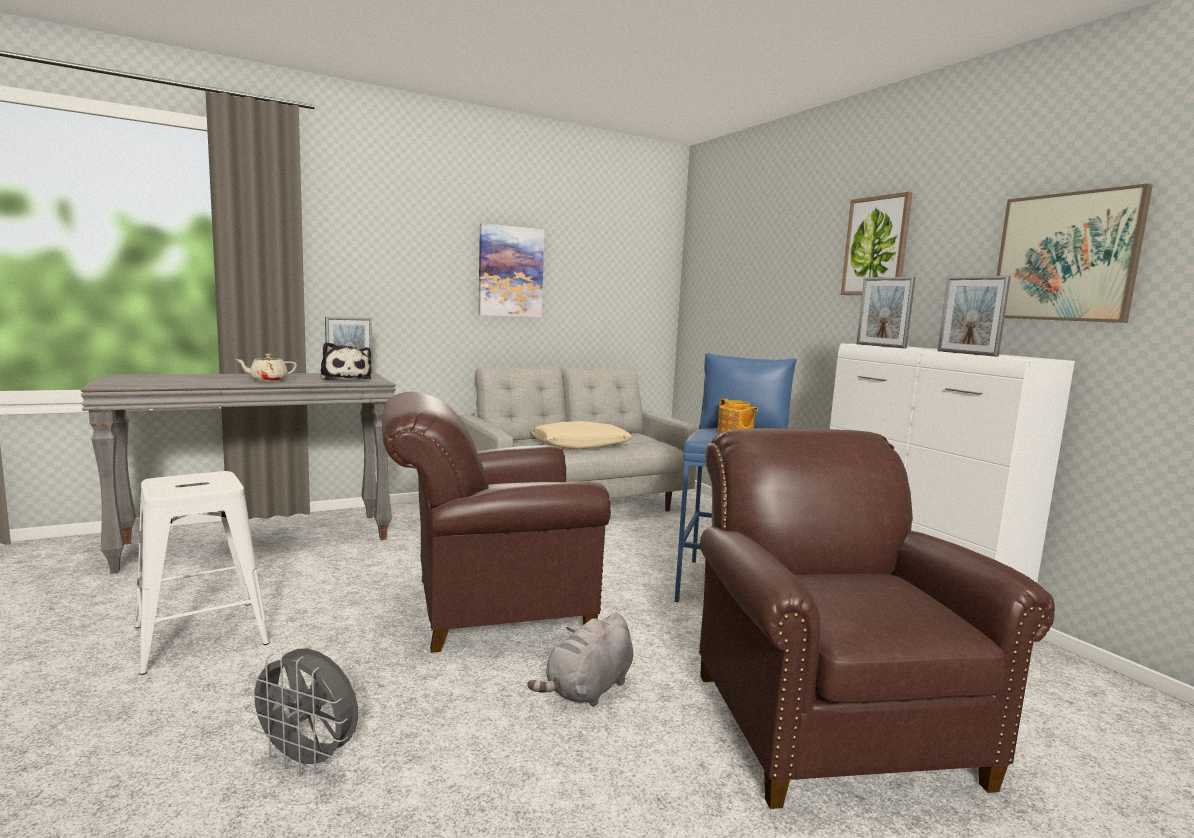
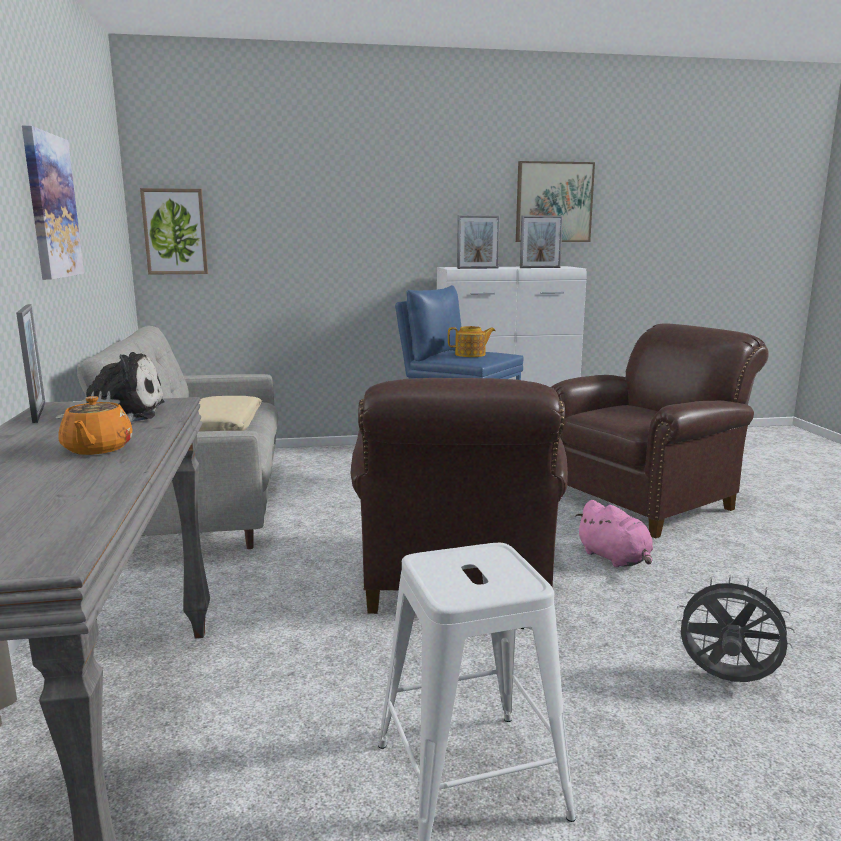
camera: 70 degrees left, 5 degrees up
(268, 380) = (97, 449): beige teapot -> orange teapot
(308, 760) = (726, 680): grey fan -> grey fan turned 105 degrees counterclockwise
(588, 690) = (615, 558): grey plush toy -> pink plush toy
(824, 718) = (647, 500): brown armchair -> brown armchair turned 135 degrees clockwise
(876, 246) = (414, 186): picture -> picture (175, 232)

